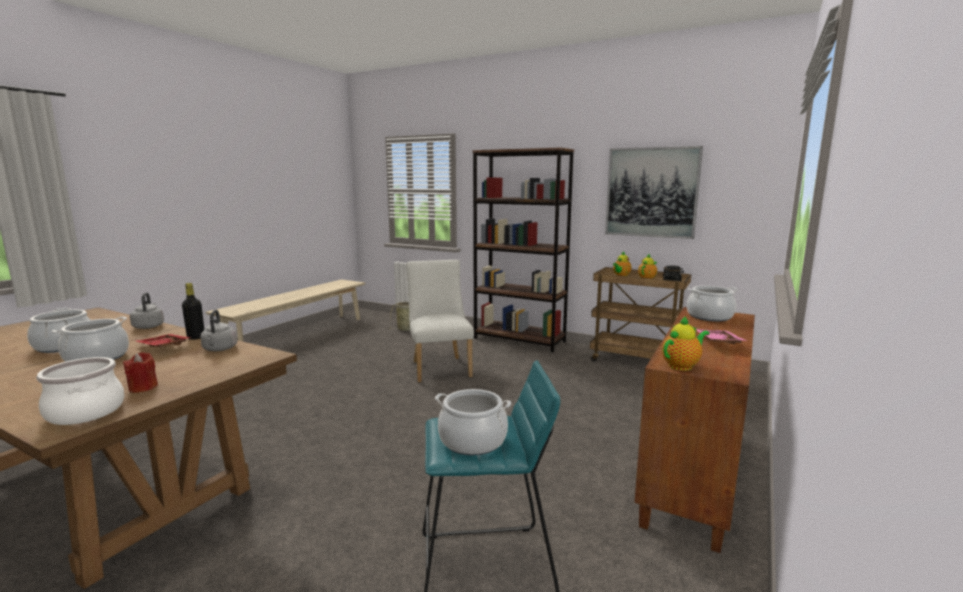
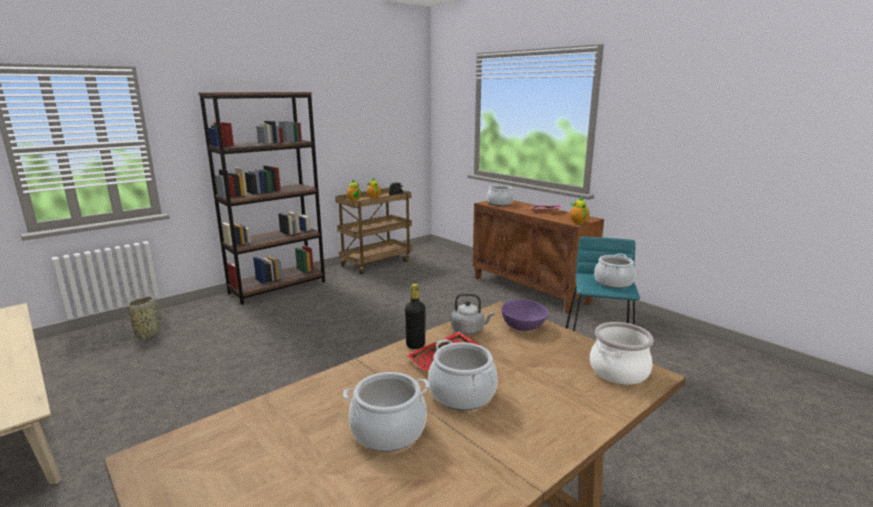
camera: 70 degrees left, 5 degrees up
(143, 387) = (566, 354): red candle -> none
(149, 326) = (331, 380): grey kettle -> none
(223, 366) = (522, 326): none -> purple bowl
(440, 367) = (298, 332): white chair -> none
(651, 192) = (357, 128): picture -> none

